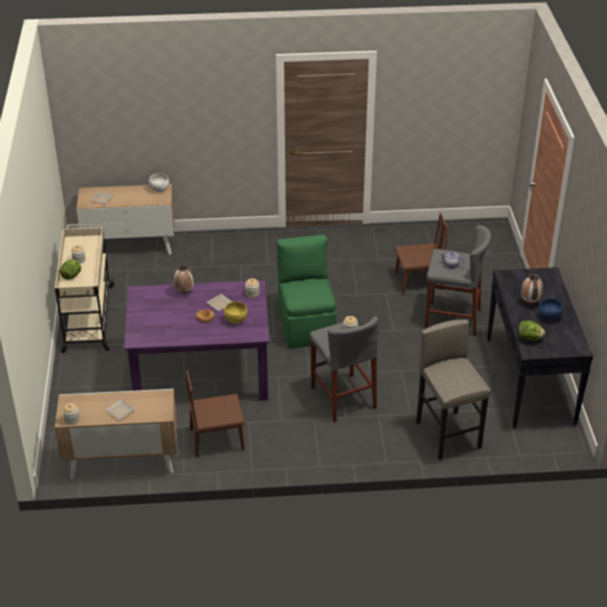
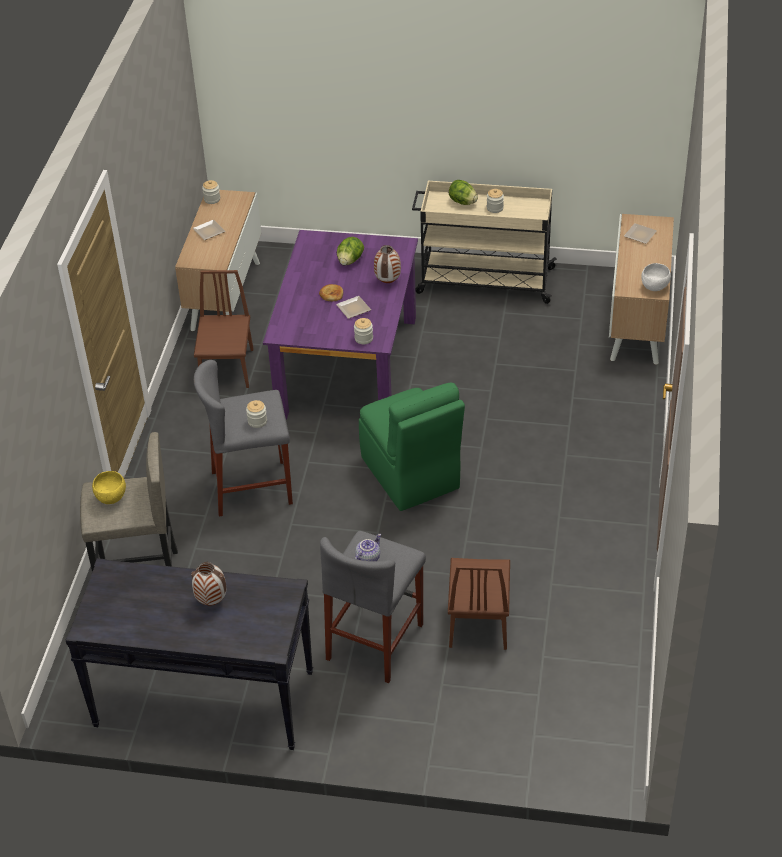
camera: 105 degrees right, 5 degrees up
(235, 320) = (315, 318): yellow bowl -> yellow bowl (111, 497)
(306, 325) = (411, 475): green chair -> green chair turned 60 degrees clockwise
(529, 338) = (135, 578): lettuce -> lettuce (350, 261)
(549, 317) = (169, 615): blue bowl -> none

